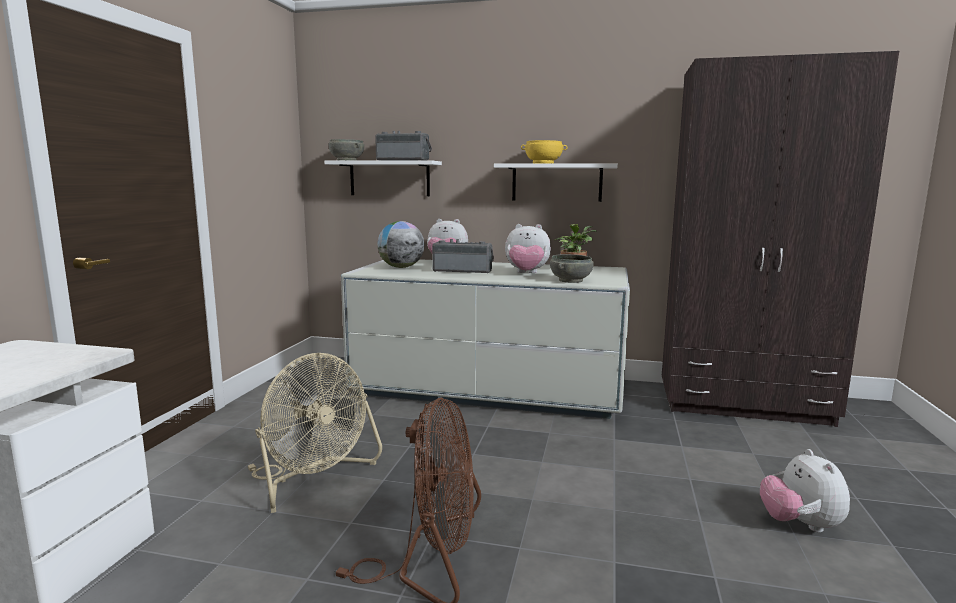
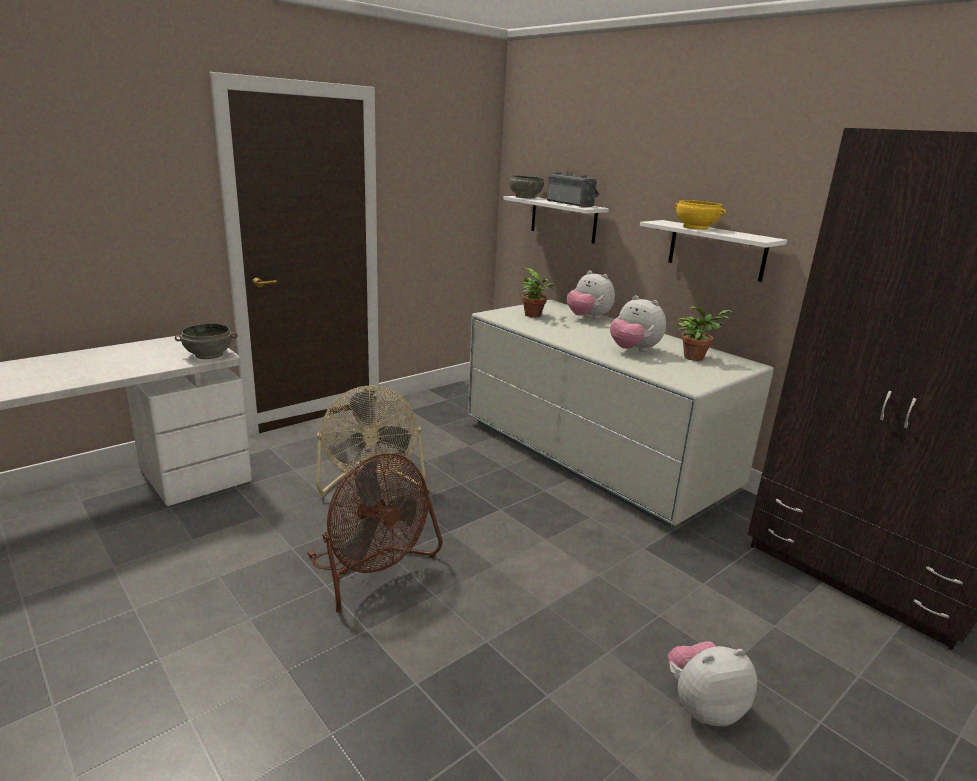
camera: 35 degrees right, 10 degrees up
(401, 267) = (534, 315): globe -> potted plant
(463, 271) = (579, 332): radio -> none
(570, 280) = (654, 371): grey bowl -> grey bowl (209, 354)
(800, 524) = (703, 706): plush toy -> plush toy turned 45 degrees clockwise

